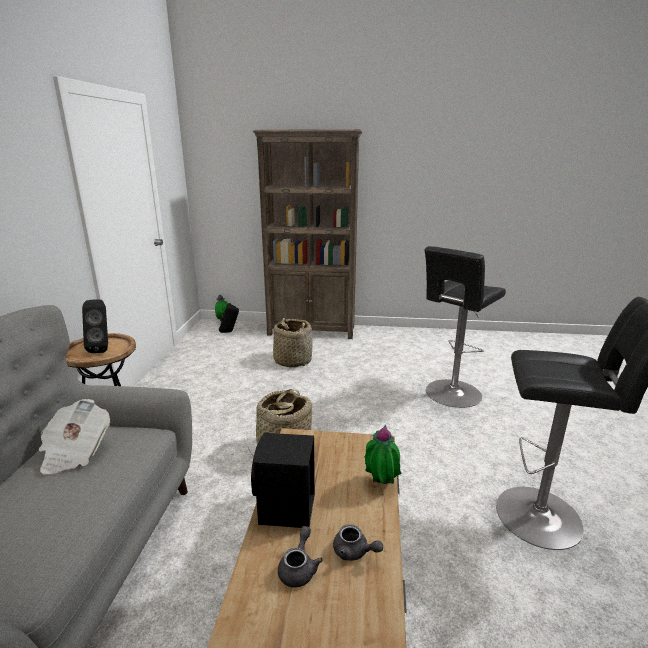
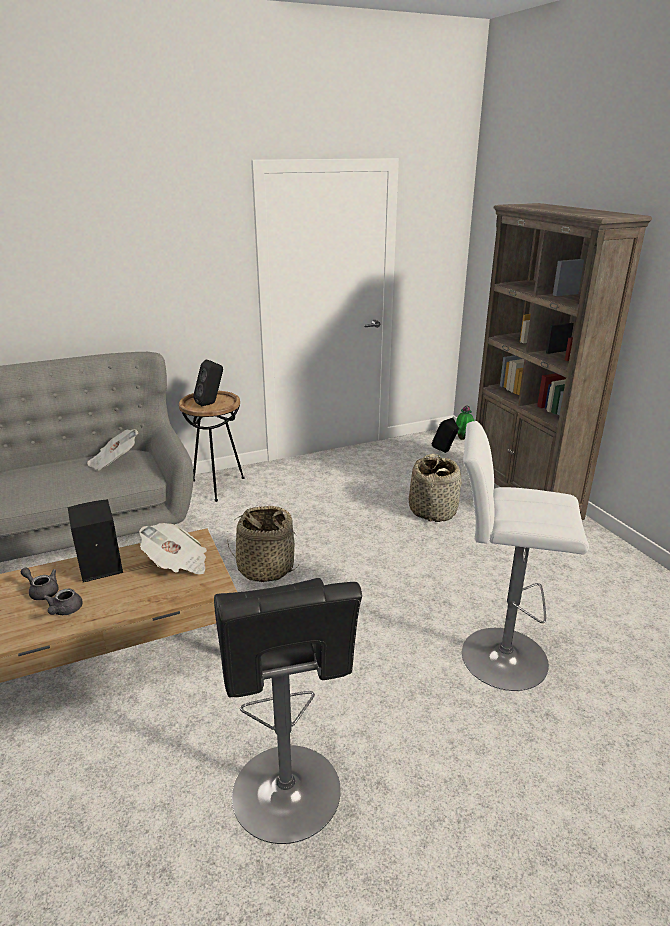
camera: 60 degrees right, 5 degrees up
(299, 568) = (42, 591): grey teapot -> grey teapot turned 135 degrees counterclockwise
(327, 457) = (177, 564): none -> newspaper
(380, 483) = (153, 602): potted plant -> none
(451, 394) = (497, 657): black stool -> white stool

